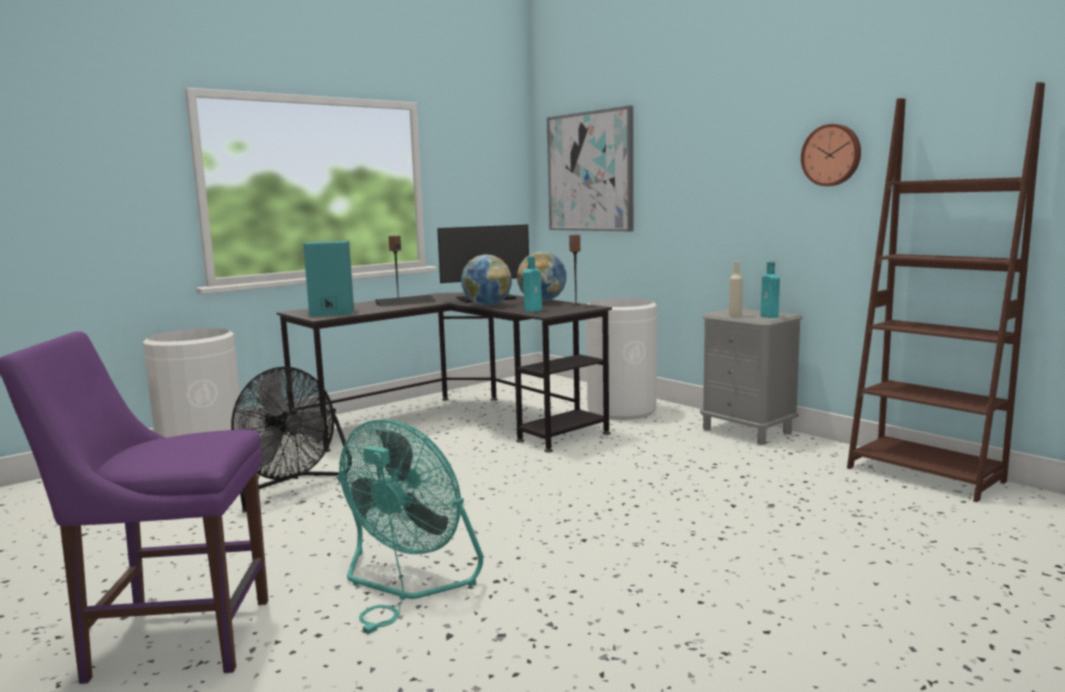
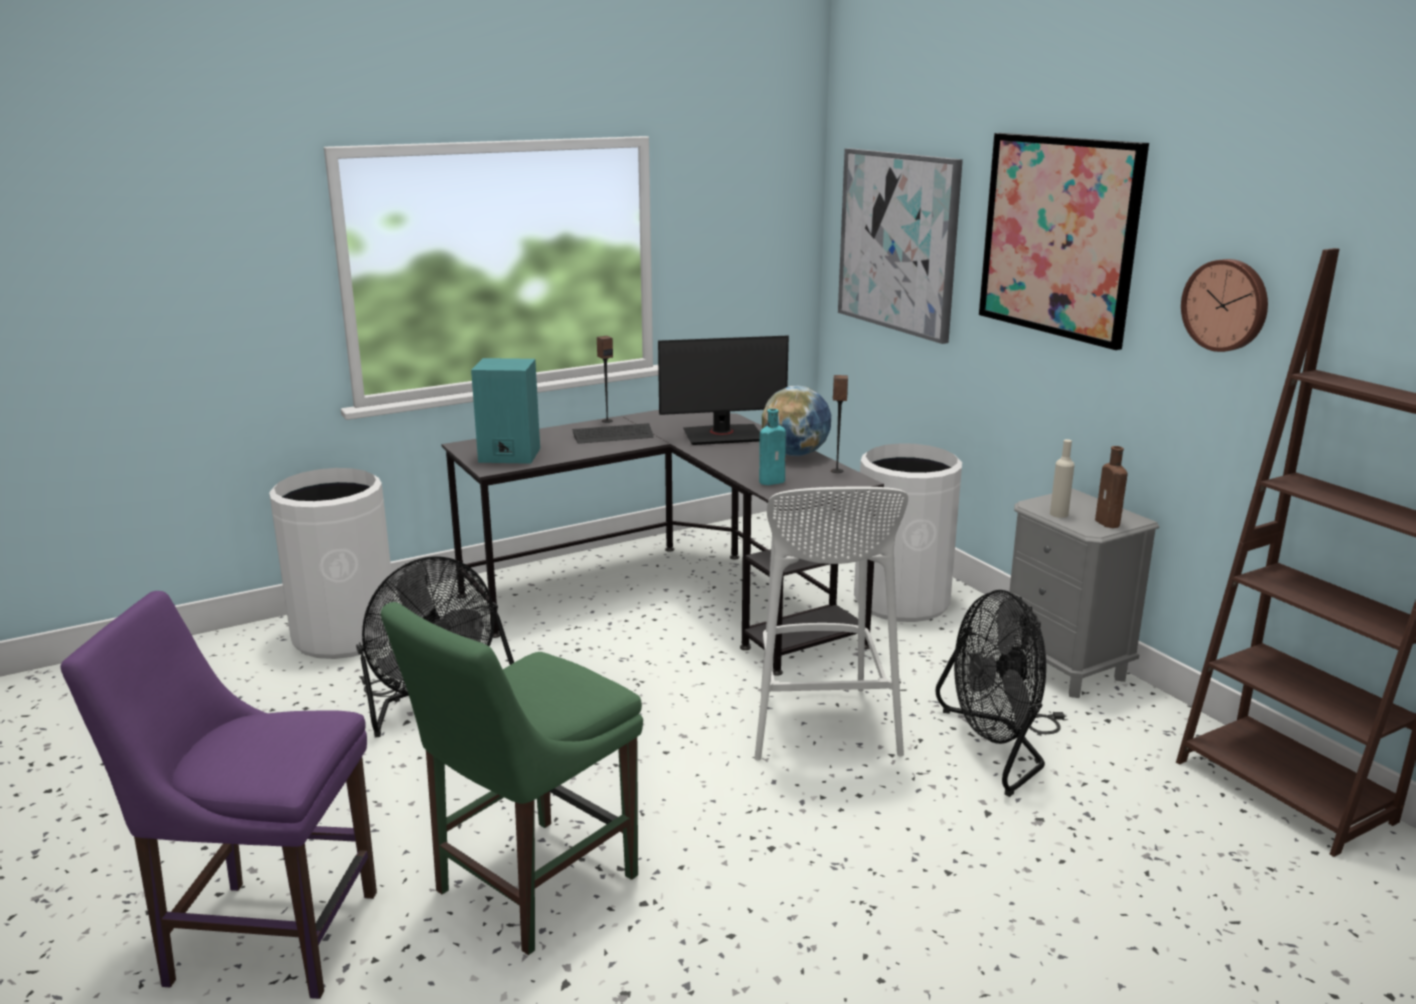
camera: 10 degrees right, 10 degrees up
(398, 583) = (528, 887): turquoise fan -> green chair
(487, 305) = (716, 457): globe -> none
(592, 474) = (820, 725): none -> white stool
(707, 139) = (1059, 236): none -> picture
(725, 471) = (1001, 744): none -> black fan
(770, 316) = (1108, 523): turquoise bottle -> brown bottle

